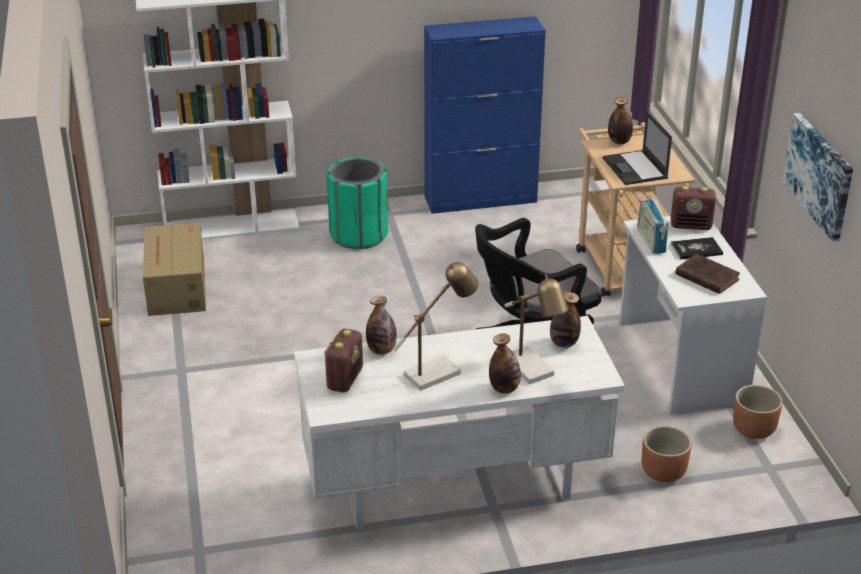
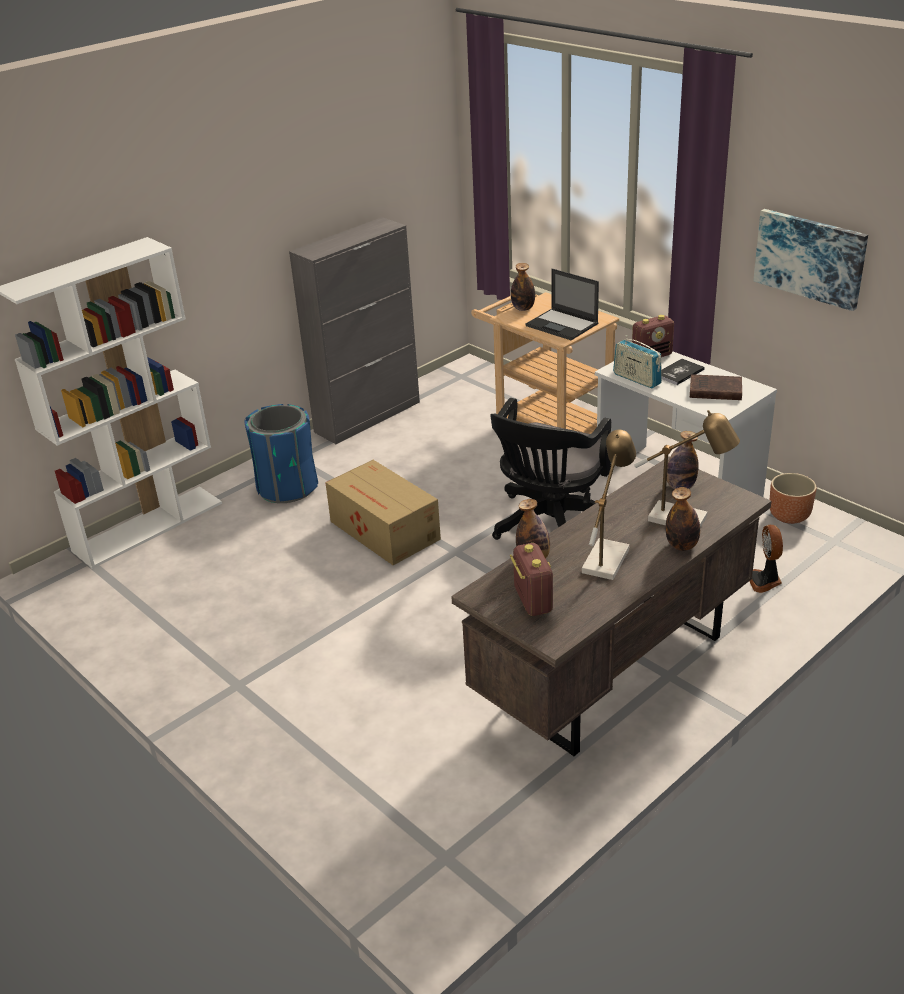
camera: 30 degrees left, 0 degrees up
(176, 287) = (147, 606): cardboard box -> cardboard box (385, 531)
(358, 235) = (287, 487): green trash can -> blue trash can
(453, 486) = (614, 673): white desk -> brown desk
(481, 199) = (368, 417): blue cabinet -> grey cabinet
(663, 473) = (764, 581): brown planter -> fan

